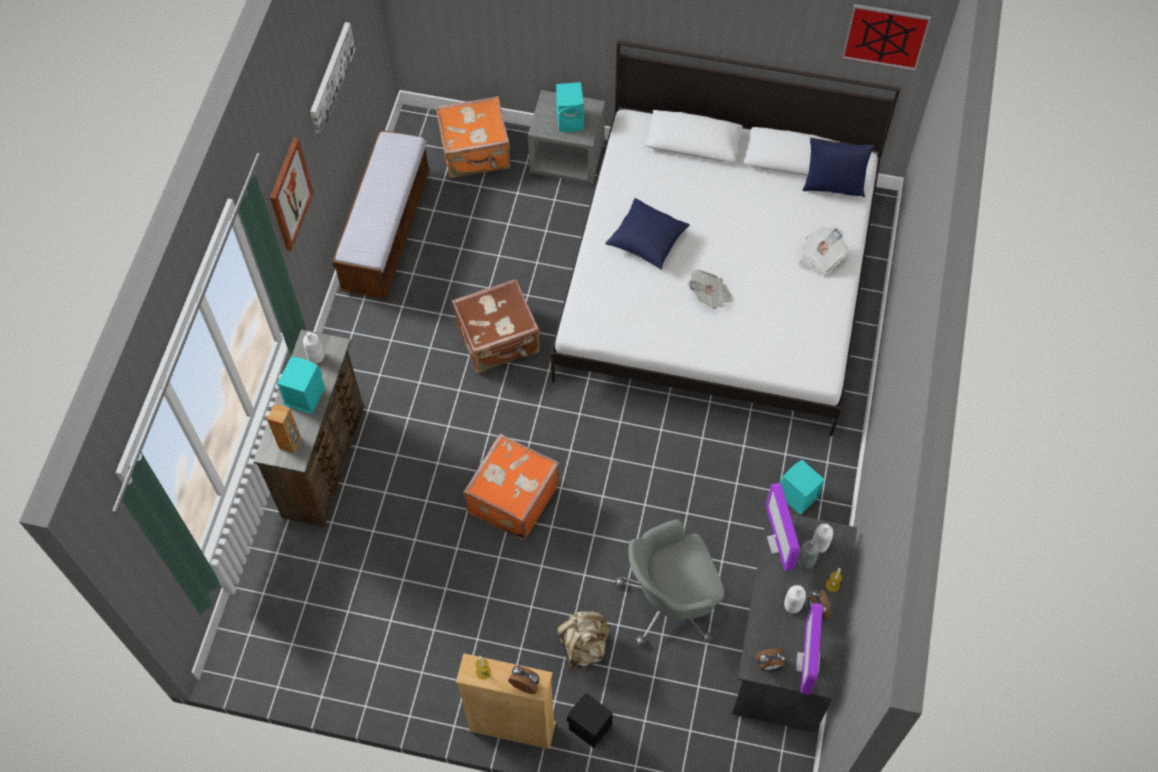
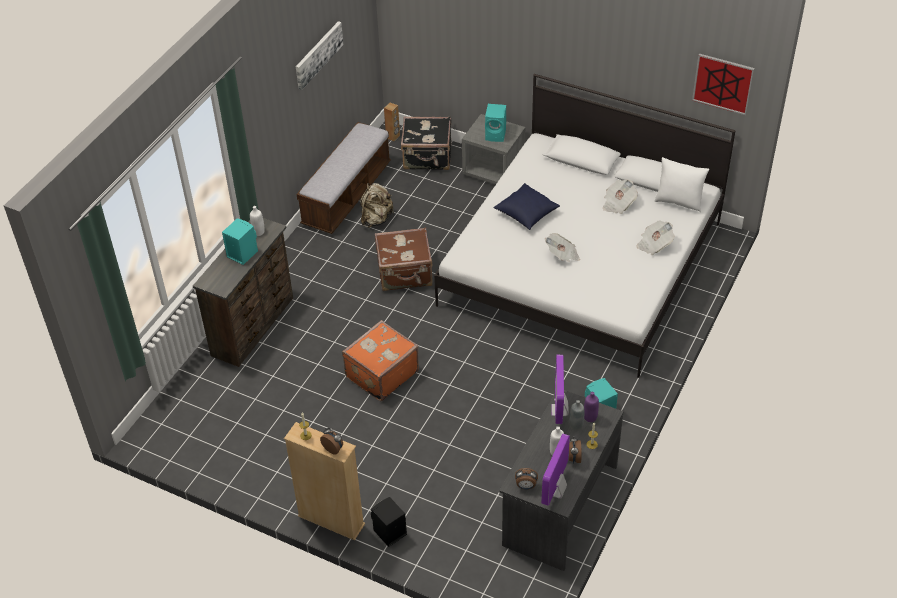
camera: 15 degrees right, 15 degrees down
(289, 194) = (267, 116): picture -> none
(290, 443) = (222, 279): brown speaker -> brown speaker (393, 137)
(476, 153) = (427, 157): orange suitcase -> black suitcase
(584, 646) = (403, 478): beige backpack -> beige backpack (376, 219)
(670, 601) = (479, 462): grey office chair -> none
(758, 203) = (618, 204): none -> newspaper
(819, 545) = (590, 417): white bottle -> purple bottle
(833, 186) = (678, 202): blue pillow -> white pillow

